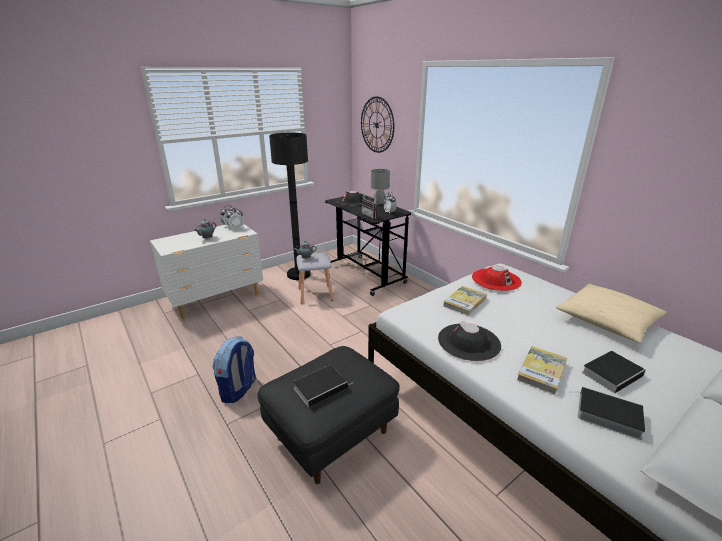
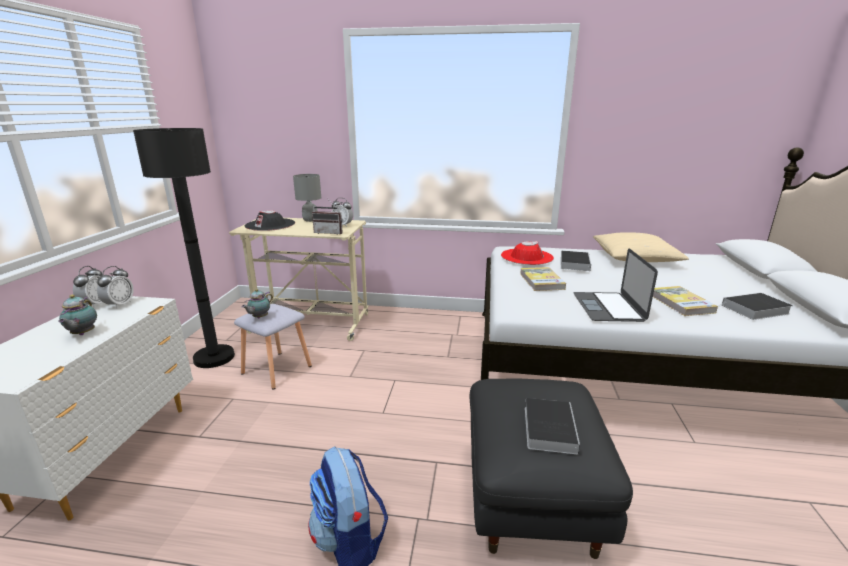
camera: 45 degrees left, 5 degrees down
(366, 275) = (311, 323): black desk -> beige desk
(377, 125) = (267, 119): wall clock -> none
(469, 342) = (608, 307): black hat -> laptop
(612, 373) = (703, 286): book -> book (574, 263)

